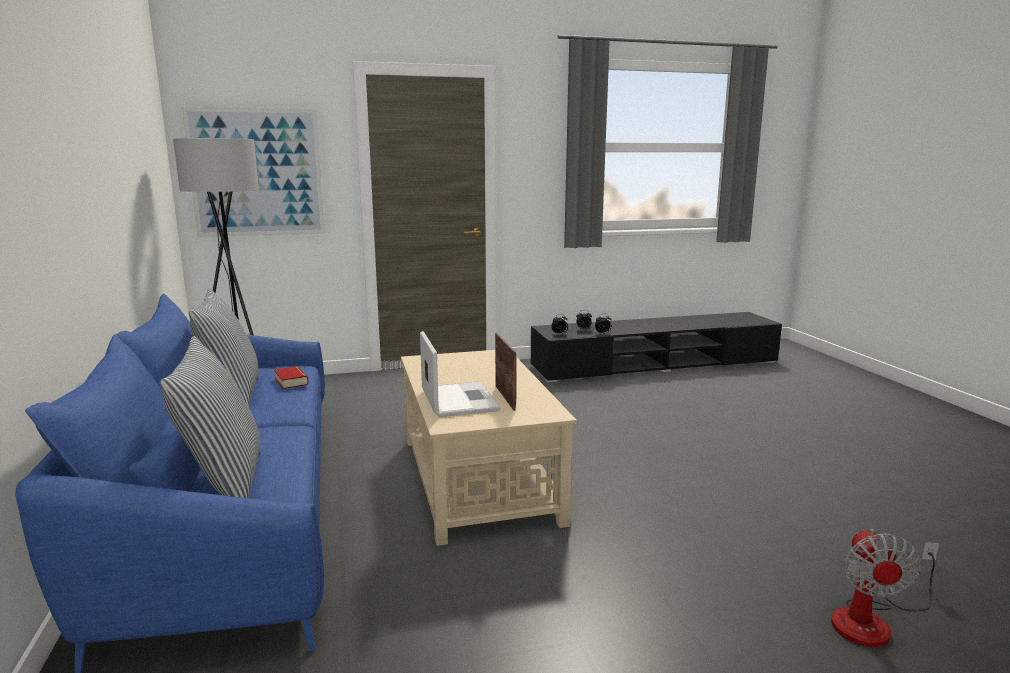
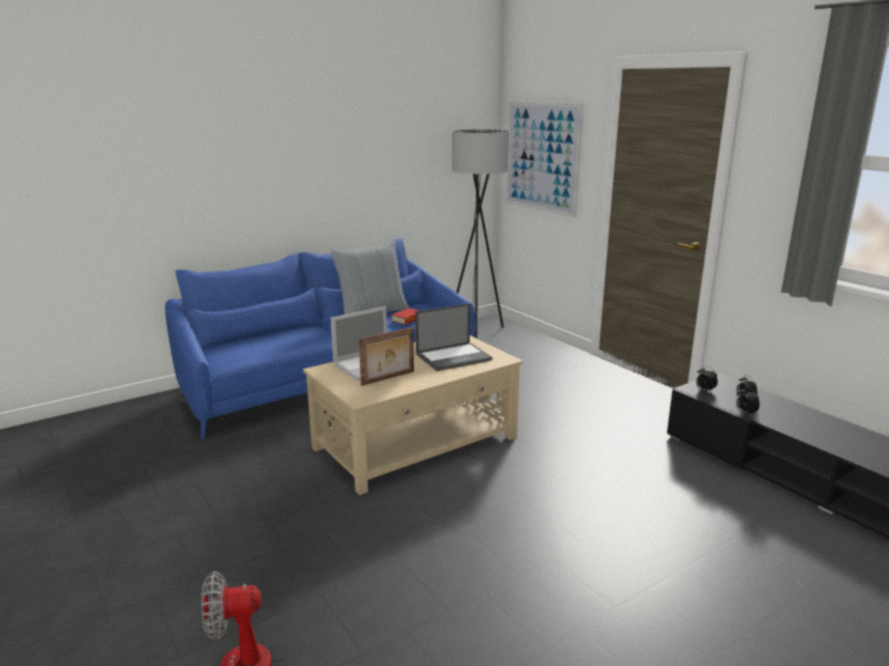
camera: 70 degrees right, 5 degrees up
(224, 484) = (246, 344): pillow -> none
(473, 367) = (454, 357): none -> laptop

